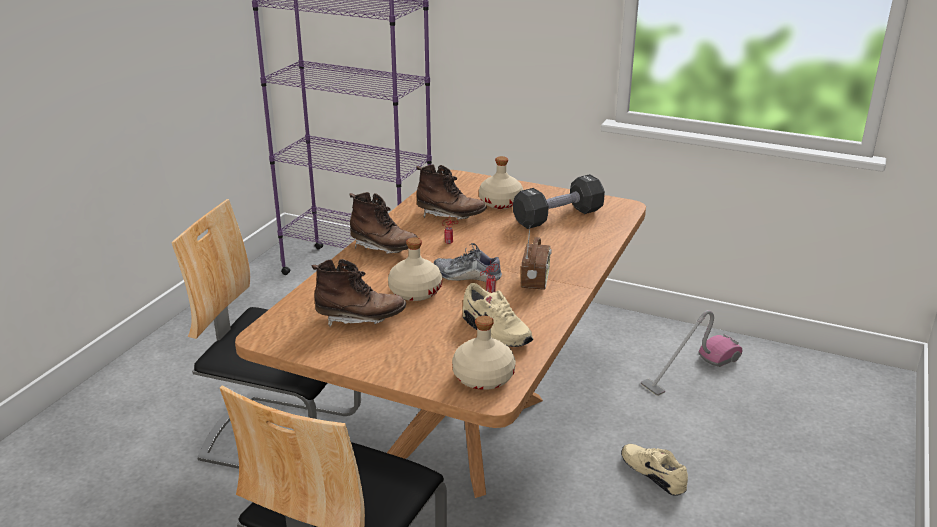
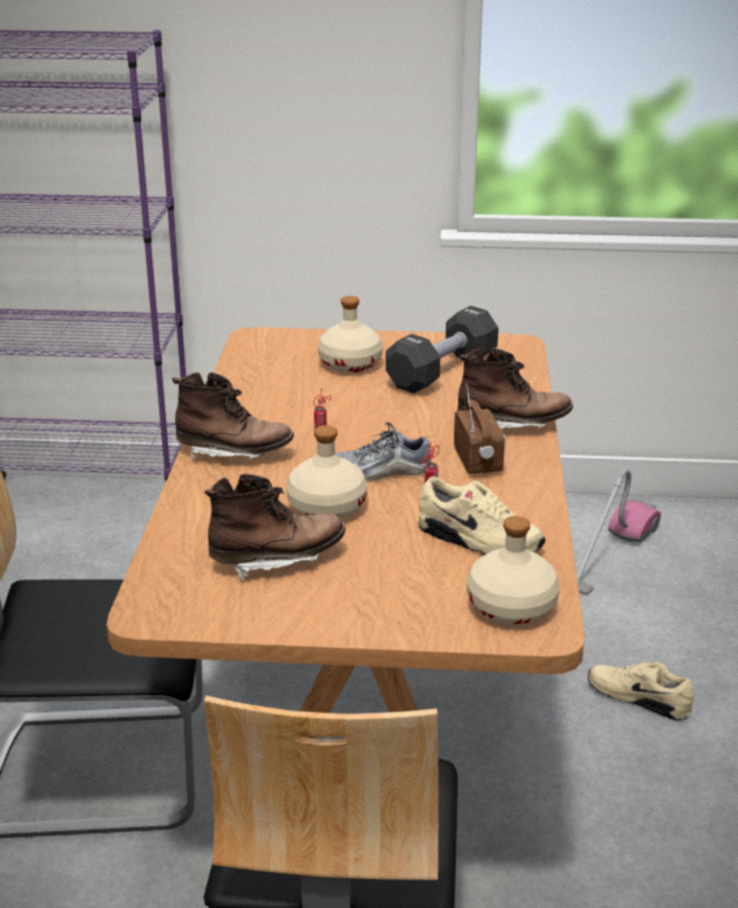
camera: 20 degrees left, 0 degrees up
(450, 216) = (294, 392): brown boot -> brown boot (512, 424)

